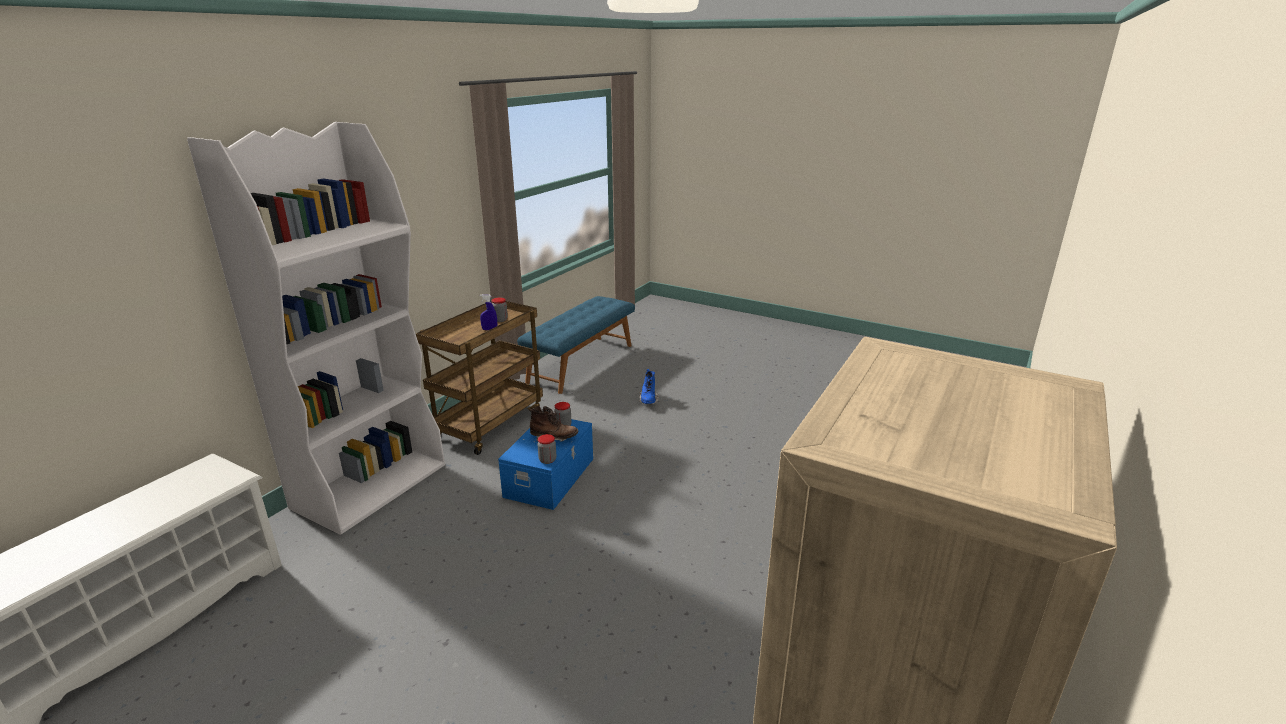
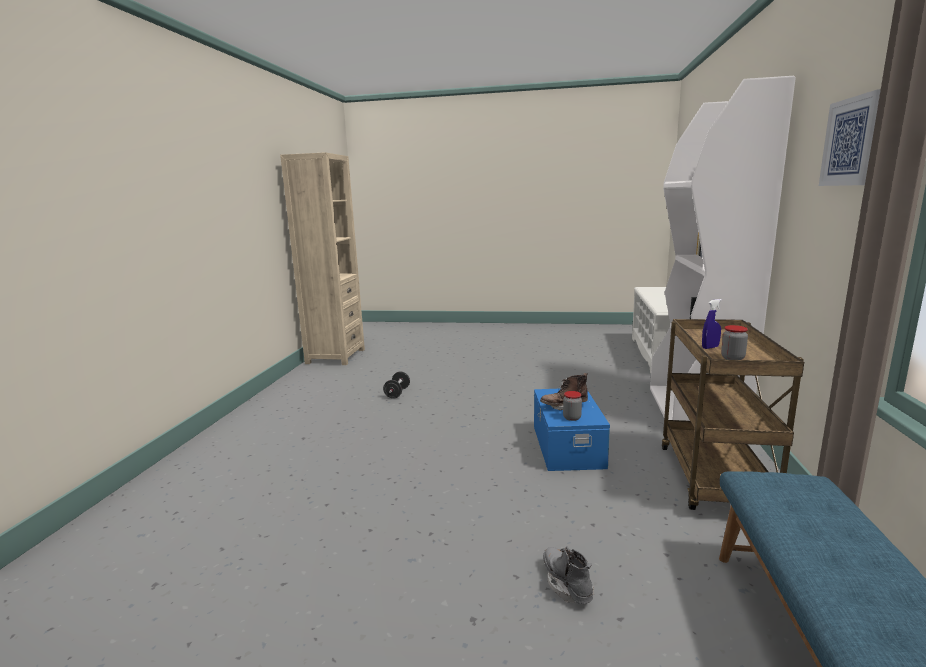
camera: 160 degrees right, 10 degrees down
(426, 175) = (852, 142): none -> picture
(547, 460) = (545, 393): jar -> none
(648, 400) = (567, 585): blue boot -> grey boot
(683, 648) = (397, 393): none -> black dumbbell

